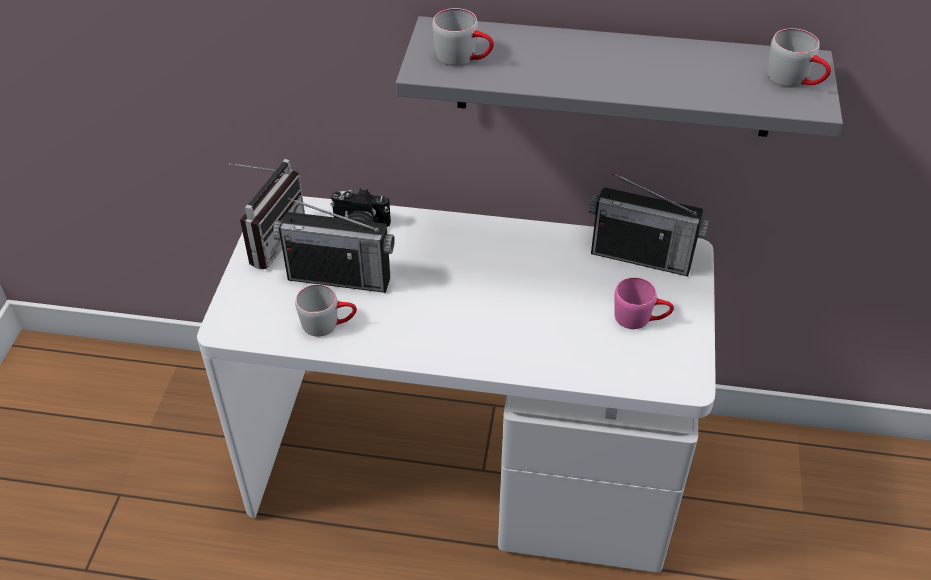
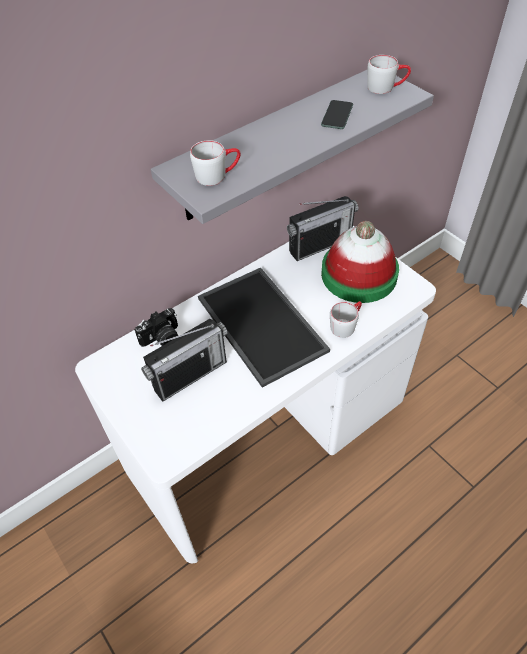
camera: 45 degrees left, 5 degrees up
(269, 239) = (117, 388): radio -> none
(328, 323) = (219, 405): grey mug -> grey mug (346, 324)
(463, 283) = (258, 324): none -> tray
(641, 318) = (359, 274): pink mug -> hat
(681, 75) = (337, 115): none -> phone

